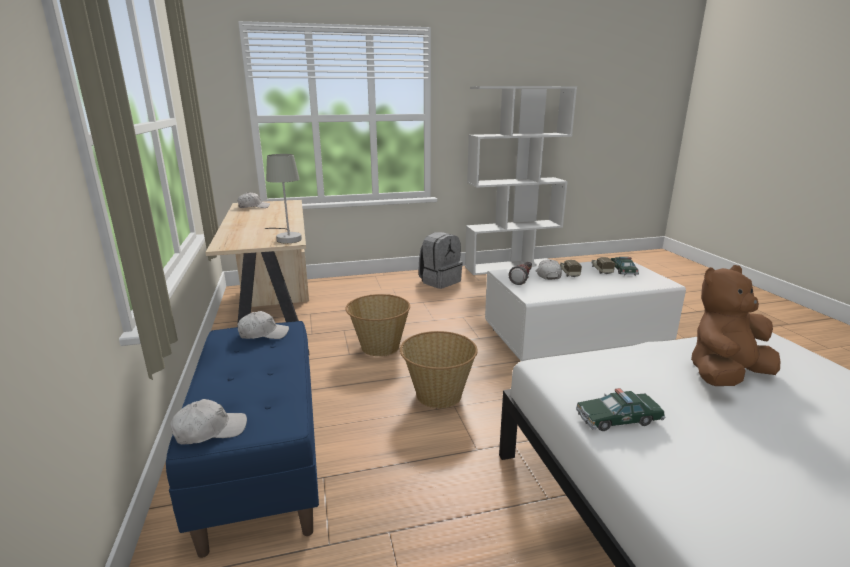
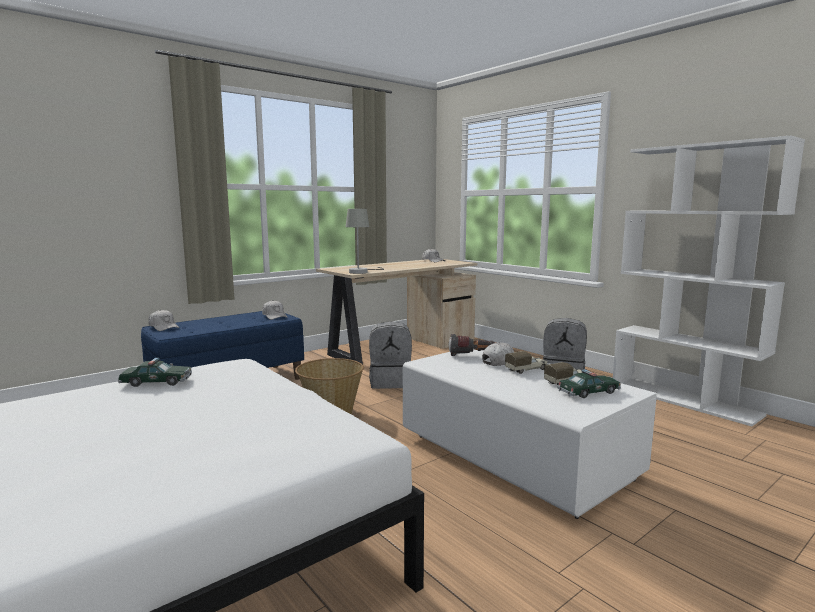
camera: 65 degrees right, 10 degrees down
(379, 347) = (391, 382): basket -> grey backpack
(618, 419) = (156, 382): toy car -> toy car turned 120 degrees clockwise
(725, 376) = (241, 416): brown plush toy -> none

